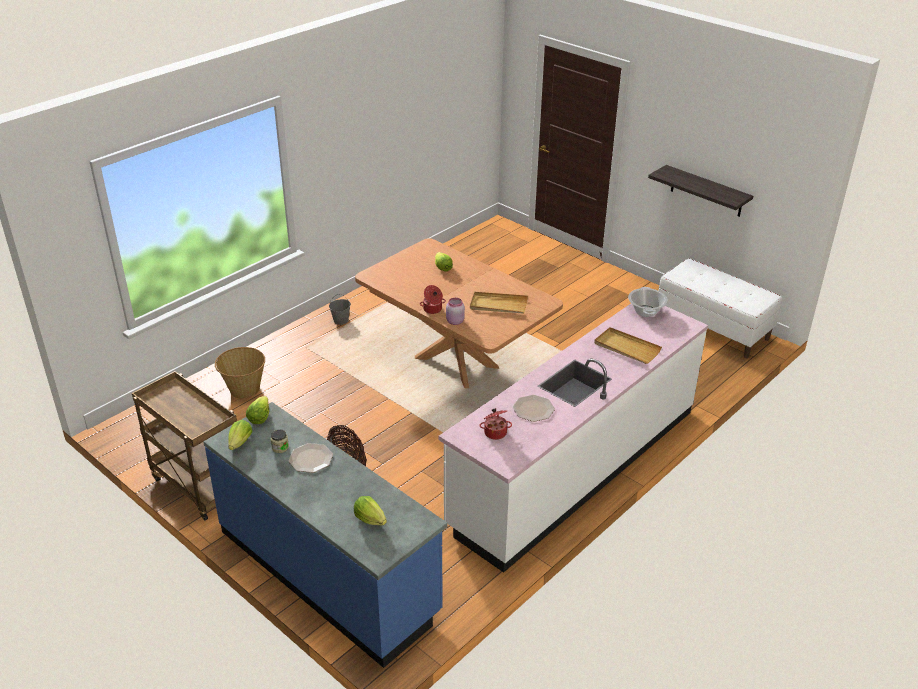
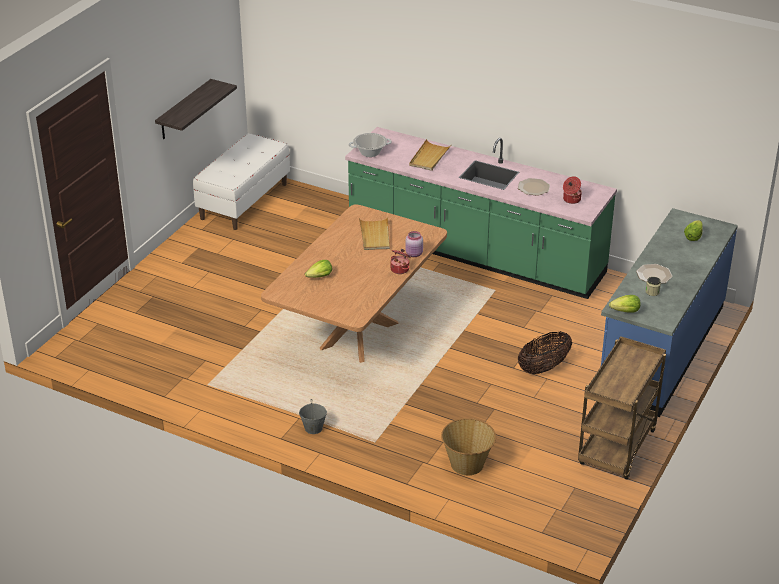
camera: 105 degrees left, 0 degrees up
(240, 443) = (661, 312): lettuce -> none
(574, 467) = (475, 254): white counter -> green counter

